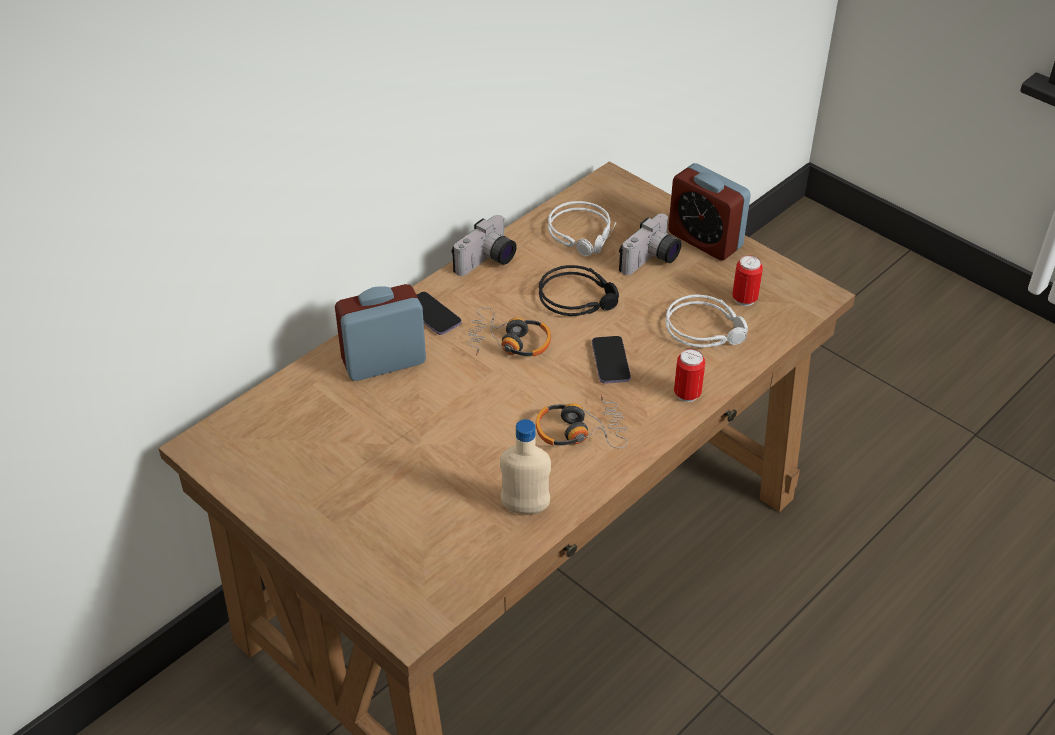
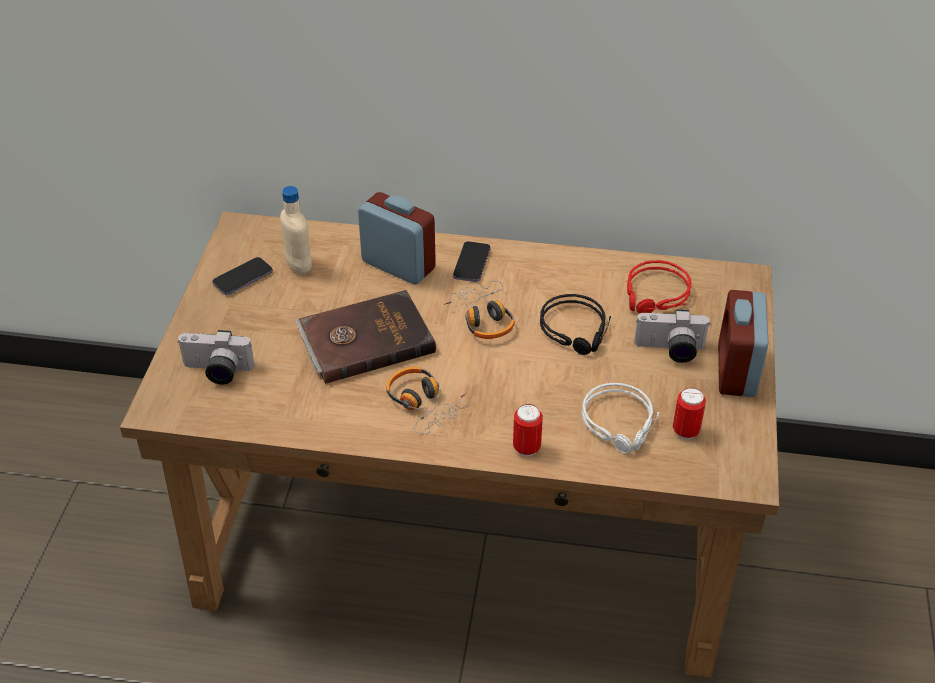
camera: 55 degrees right, 0 degrees up
(461, 430) = (365, 339): none -> brown book
(487, 262) = (562, 261): camera -> camera (216, 372)
(525, 507) = (315, 412): beige bottle -> beige bottle (299, 266)
(583, 235) = (656, 296): grey headphones -> red headphones
(610, 361) = (519, 384): phone -> phone (243, 278)

